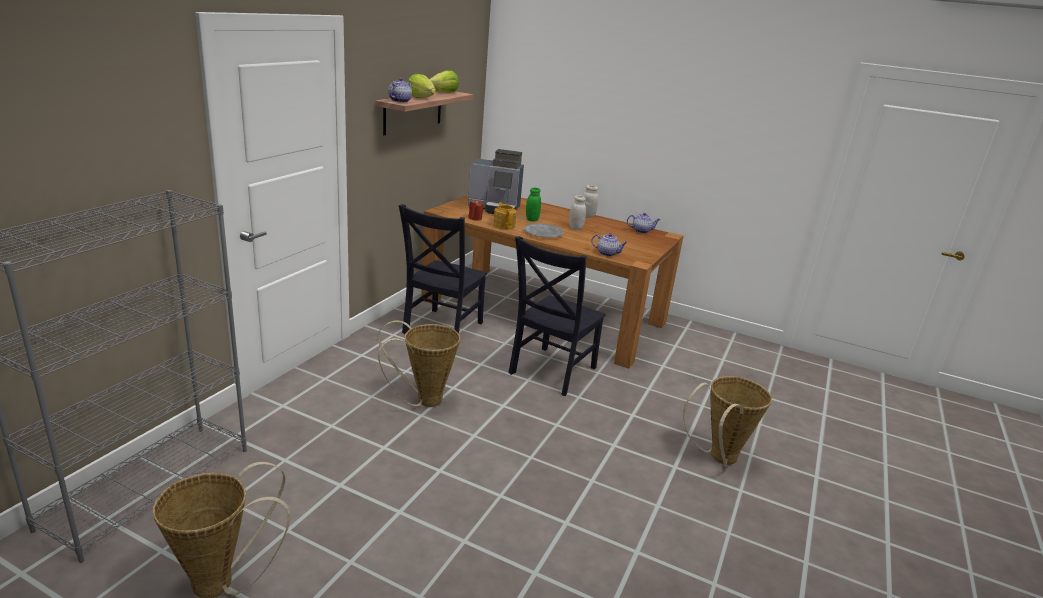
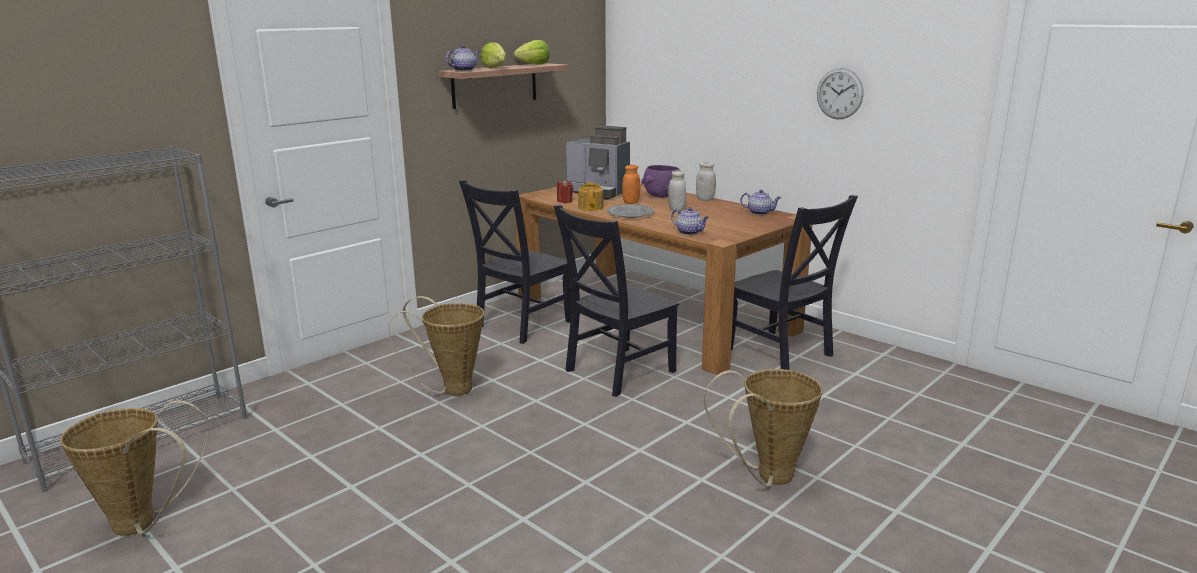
camera: 20 degrees right, 5 degrees down
(532, 219) = (631, 202): green jar -> orange jar
(550, 212) = (661, 196): none -> purple bowl
(663, 345) = (782, 354): none -> black chair
(708, 138) = (839, 93): none -> wall clock

